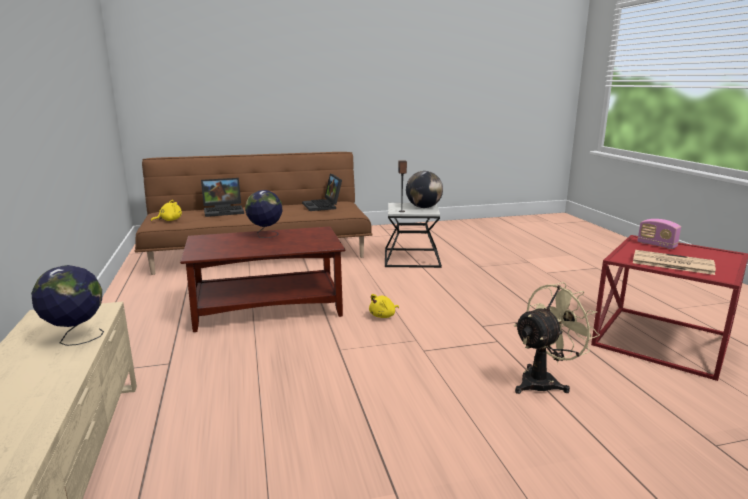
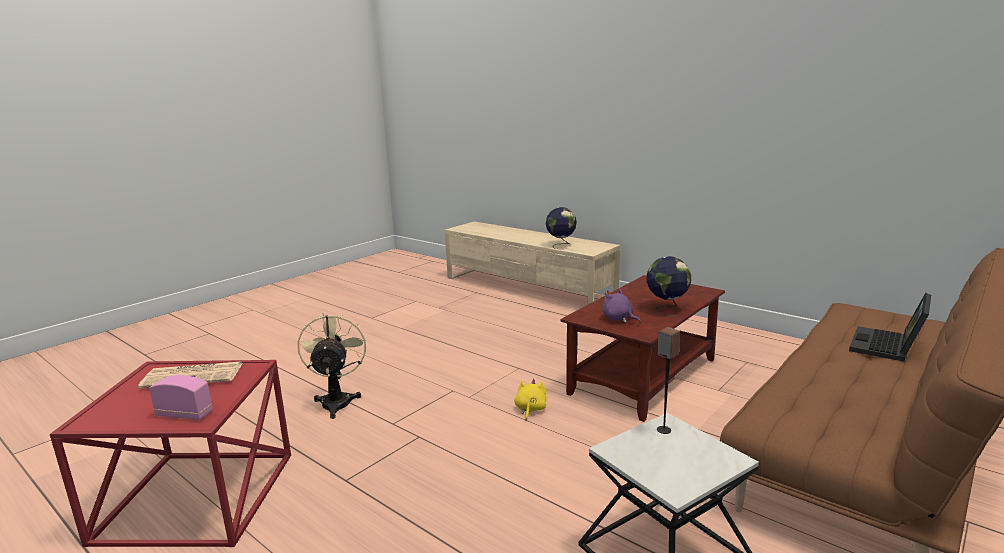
camera: 145 degrees right, 0 degrees up
(169, 220) = (863, 315): yellow plush toy -> none
(310, 238) = (619, 319): none -> purple plush toy
(323, 206) = (842, 416): laptop -> none
(423, 207) = (657, 465): globe -> none
(544, 381) = (337, 400): beige fan -> beige fan turned 150 degrees clockwise

